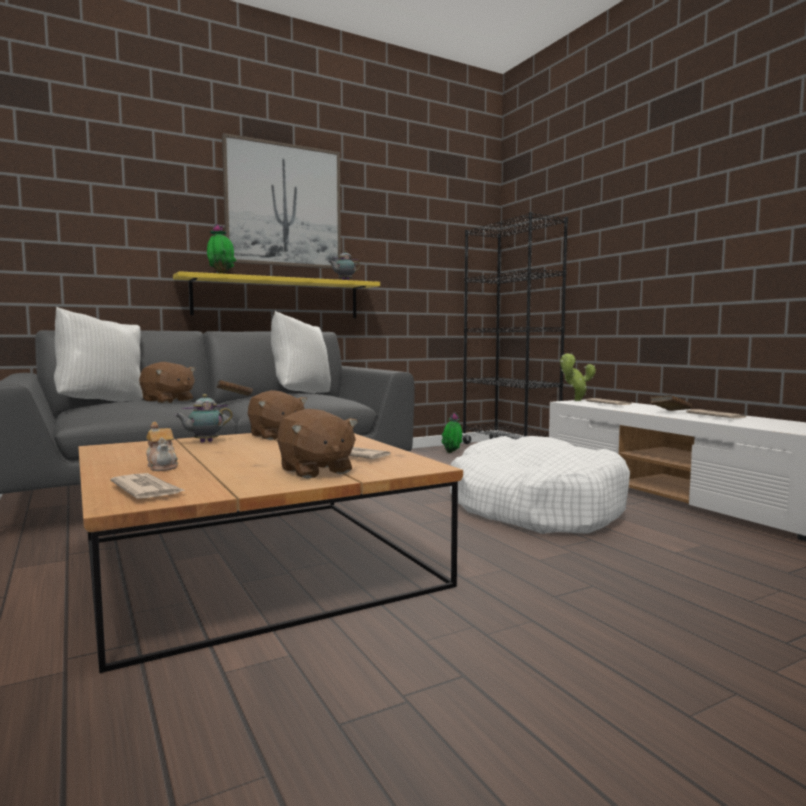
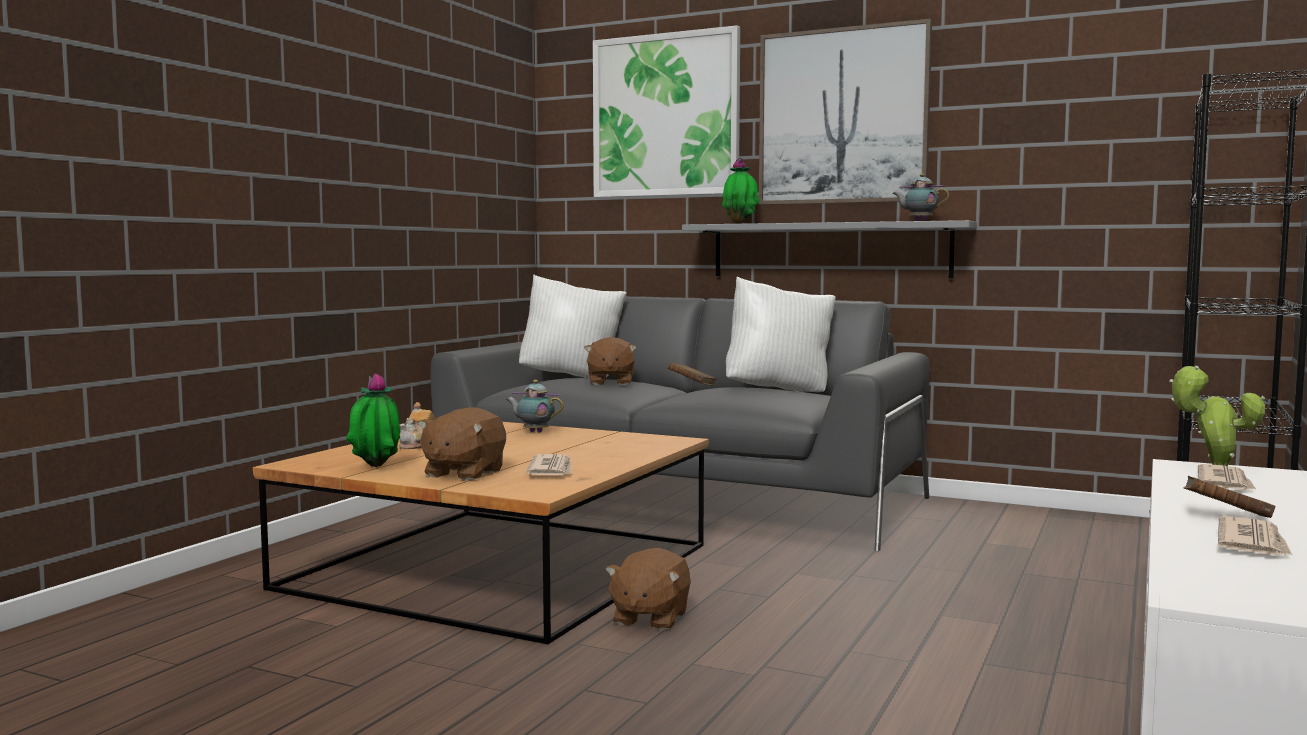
camera: 55 degrees right, 0 degrees up
(136, 179) = (666, 115): none -> picture
(147, 490) = (337, 459): newspaper -> none
(276, 436) = (606, 438): brown plush toy -> brown plush toy (649, 618)
(278, 298) = (829, 250): yellow shelf -> grey shelf
(452, 453) = (1095, 529): potted plant -> potted plant (375, 468)
(534, 508) = (909, 624): white dog bed -> none

